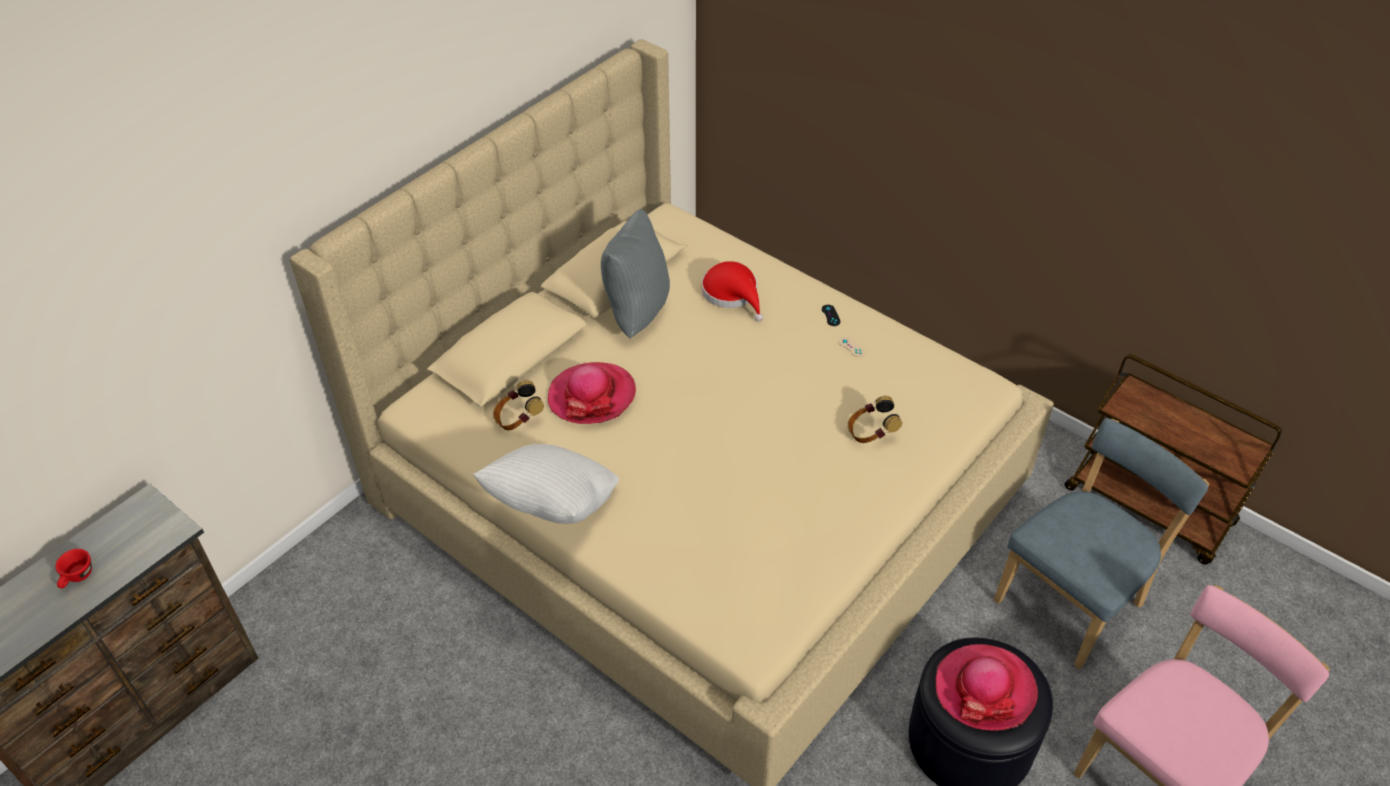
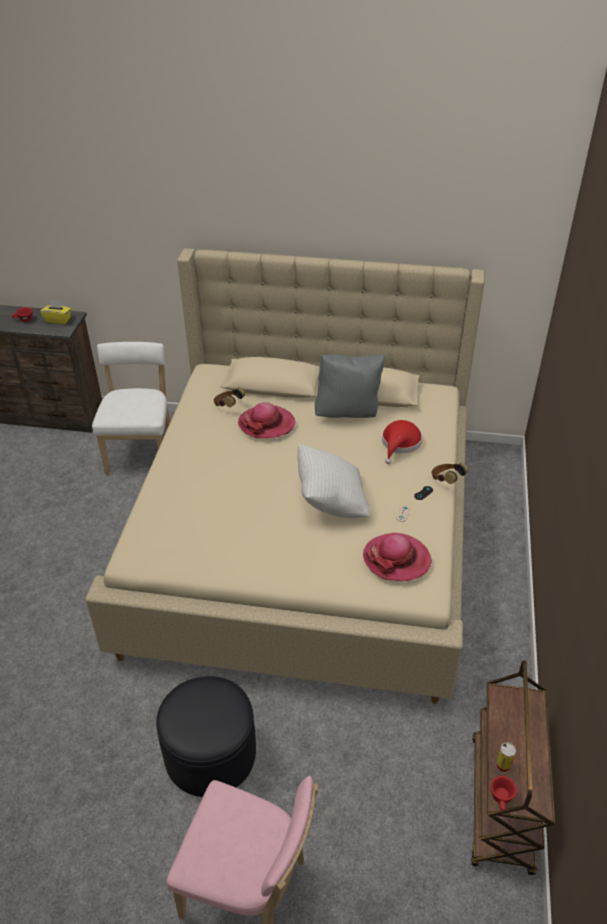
camera: 60 degrees right, 5 degrees down
(133, 528) = (58, 320): none -> yellow tissue box
(367, 606) = (141, 451): none -> white chair
(552, 507) = (176, 444): white pillow -> white pillow (331, 502)
(870, 433) = (333, 550): headphones -> headphones (446, 481)
(984, 689) = (203, 711): hat -> hat (396, 559)
(1073, 600) = (369, 778): blue chair -> none
(1200, 448) = (503, 765): none -> can
(1237, 468) = (501, 799): none -> red cup

